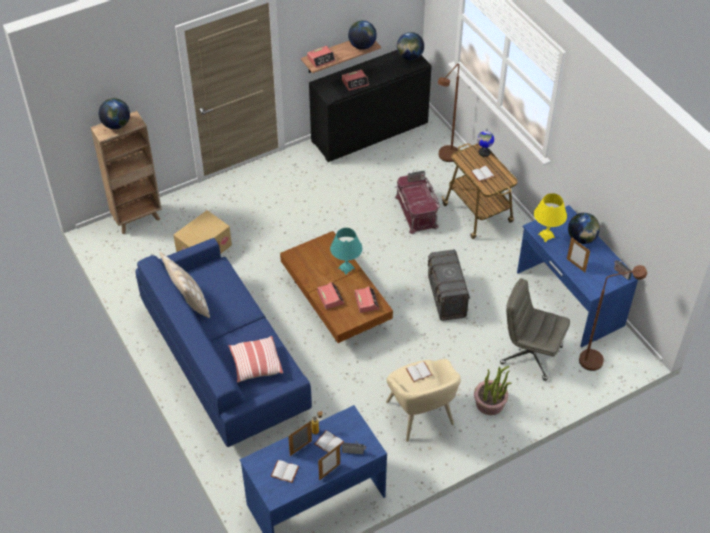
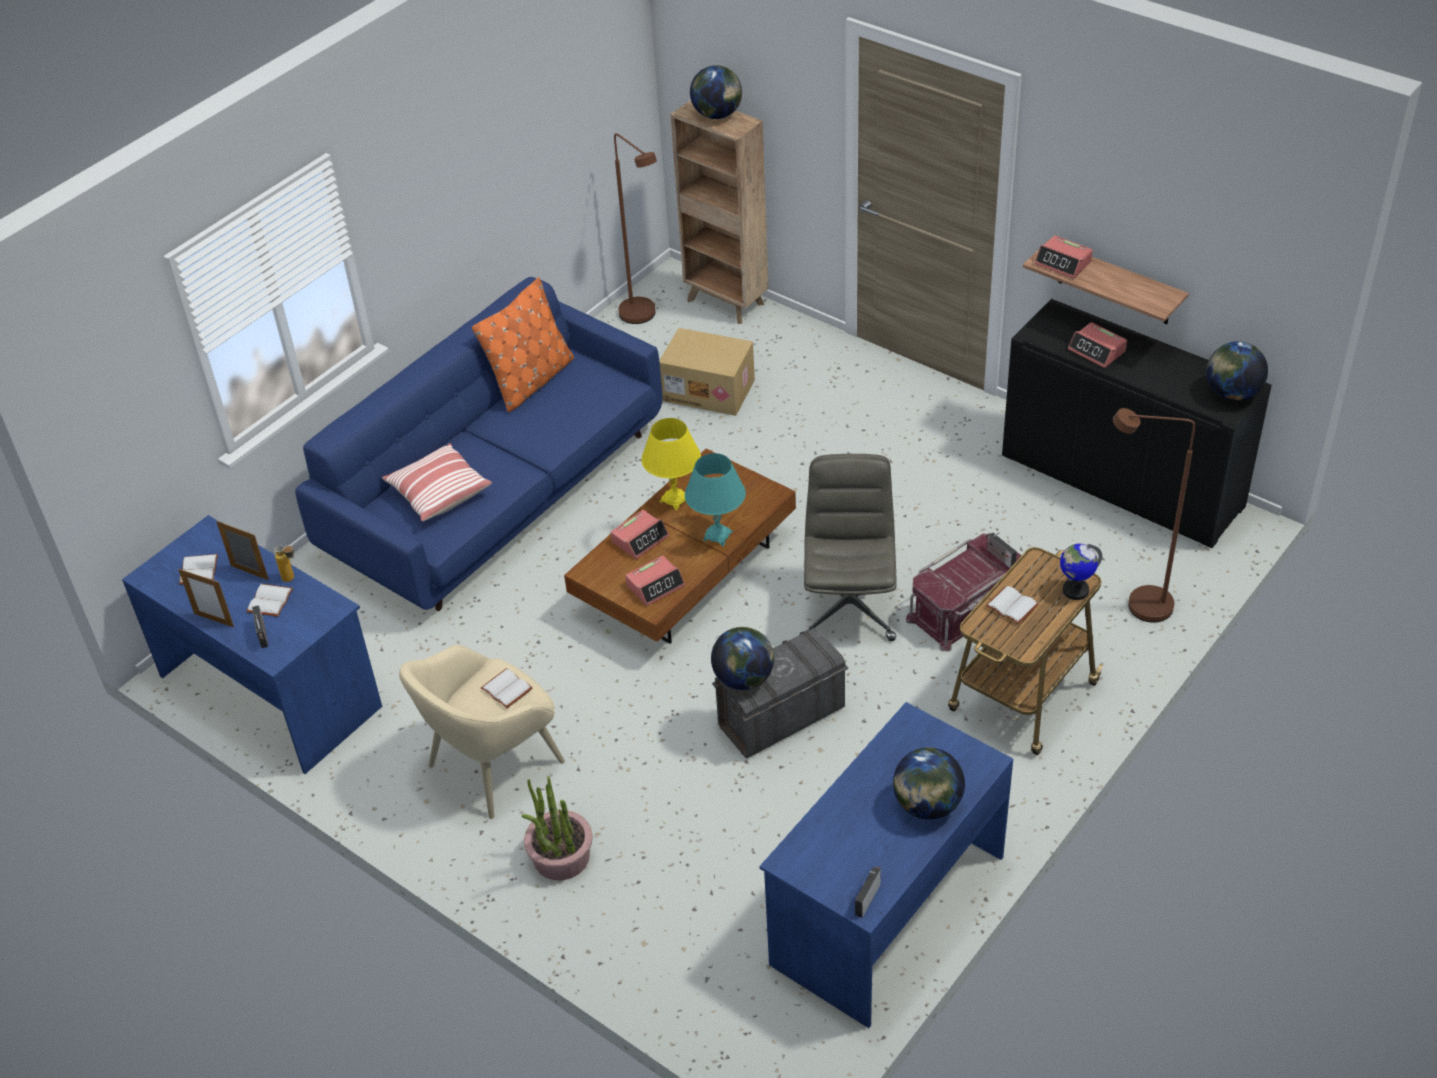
camera: 70 degrees right, 5 degrees down
(189, 301) = (531, 381): beige pillow -> orange pillow
(362, 46) = (1144, 296): globe -> globe (744, 678)
(530, 354) = (707, 885): grey office chair -> grey office chair (849, 607)
(546, 236) = (899, 746): yellow table lamp -> yellow table lamp (675, 499)
(576, 265) = (845, 815): picture frame -> none
(597, 359) = (751, 1002): brown floor lamp -> brown floor lamp (643, 318)

